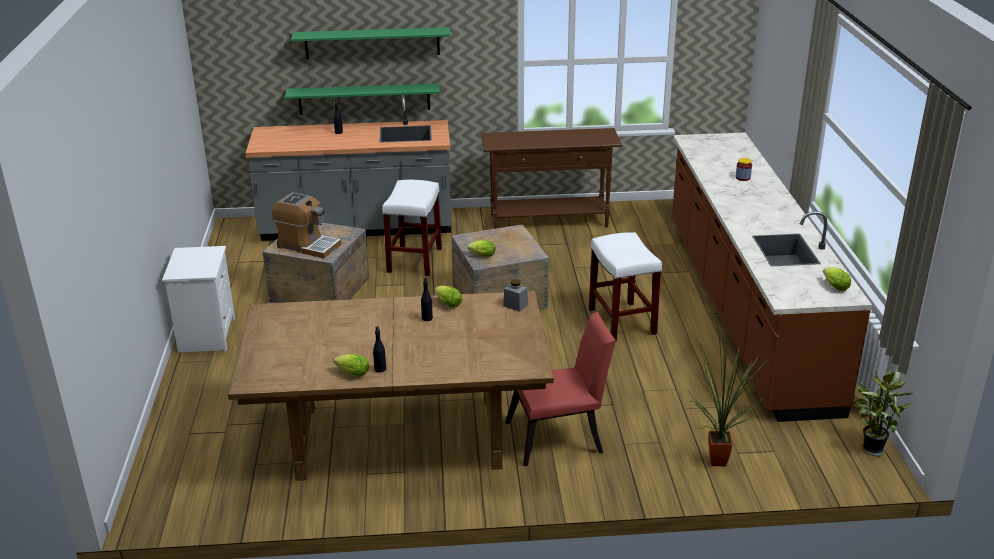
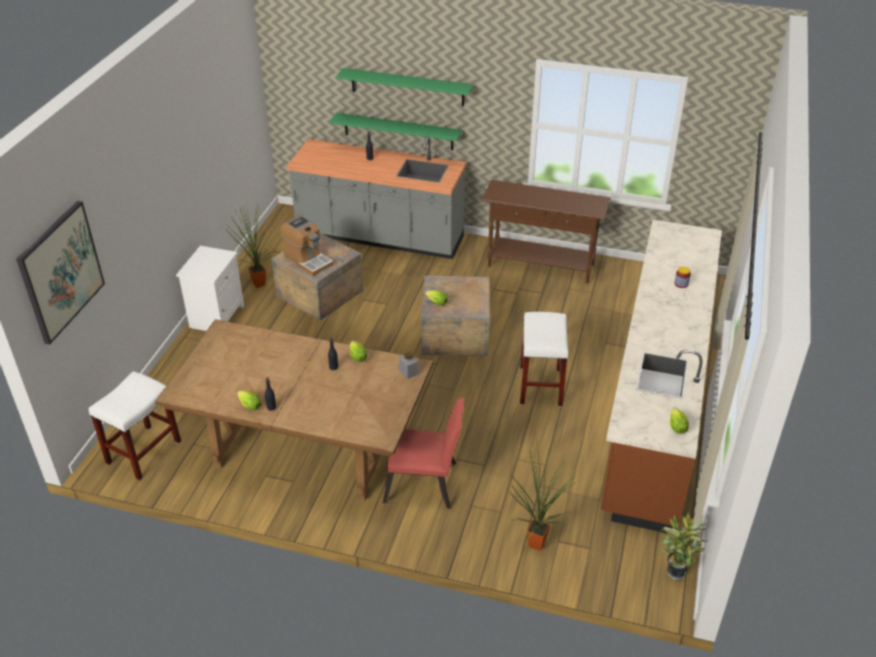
camera: 20 degrees right, 10 degrees up
(77, 246) = (61, 271): none -> picture
(238, 296) = (256, 284): none -> potted plant
(414, 260) = (407, 281): white stool -> white stool (144, 451)

